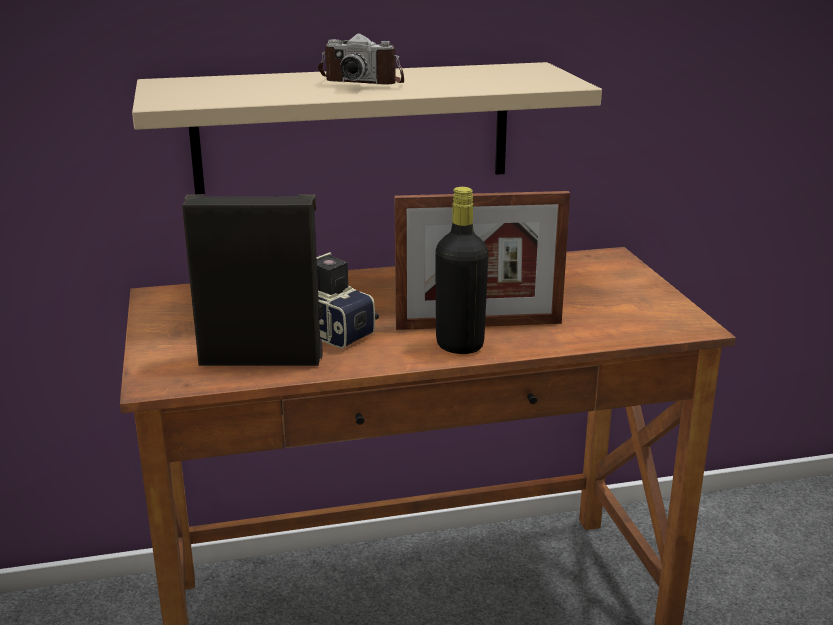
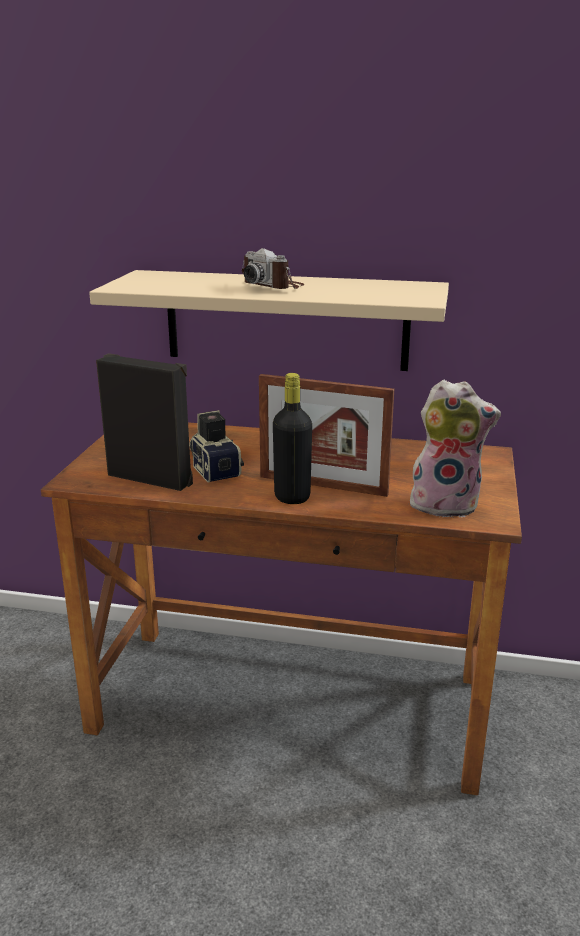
camera: 25 degrees right, 0 degrees up
(630, 319) = (446, 504): none -> plush toy

